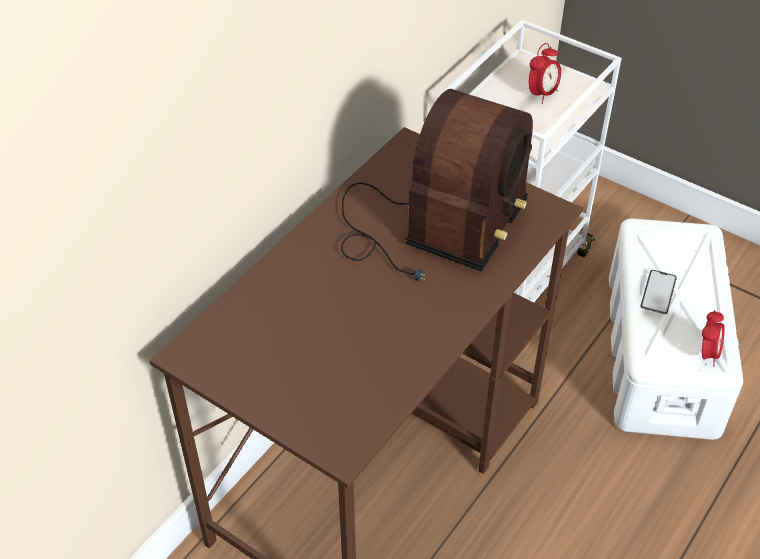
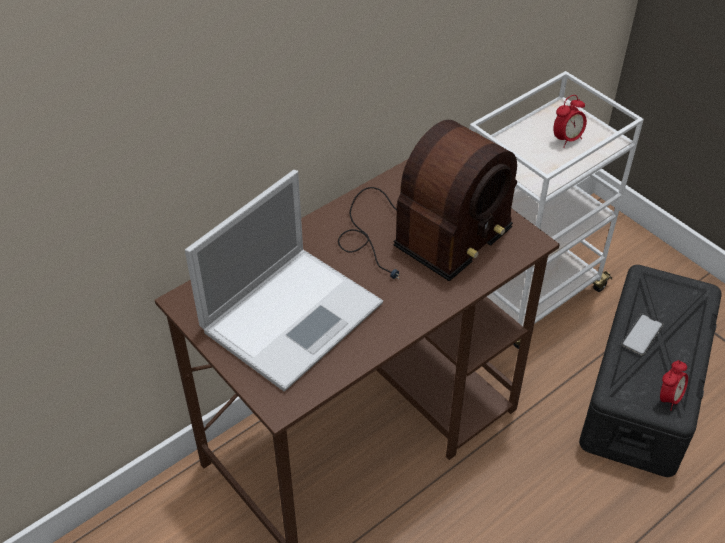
camera: 15 degrees right, 0 degrees up
(320, 343) = (294, 314): none -> laptop
(661, 351) = (643, 389): white storage box -> black storage box

